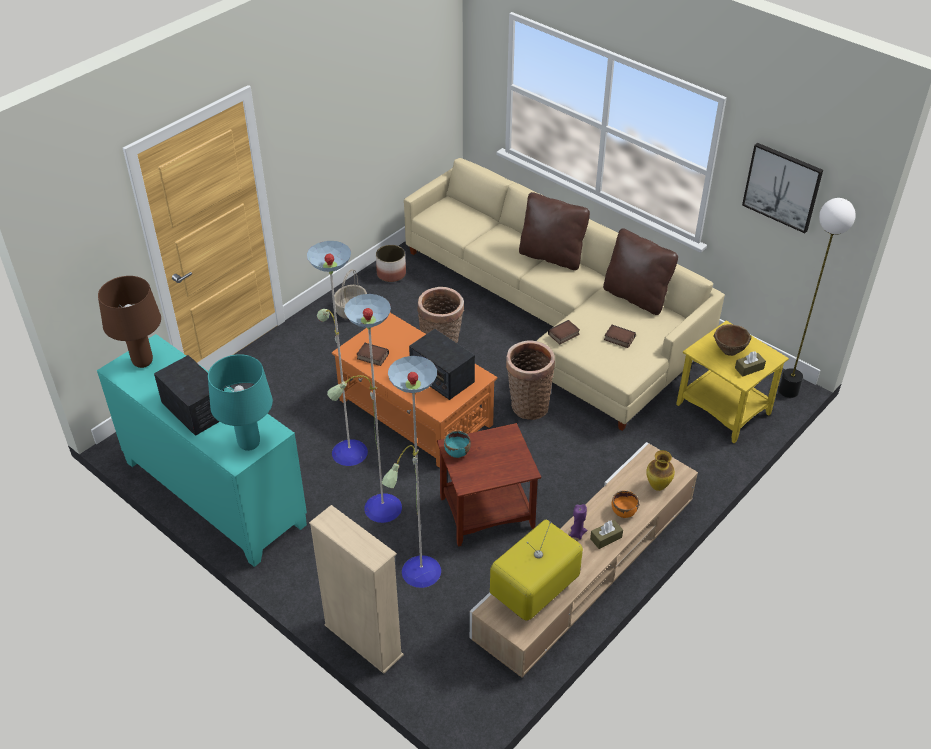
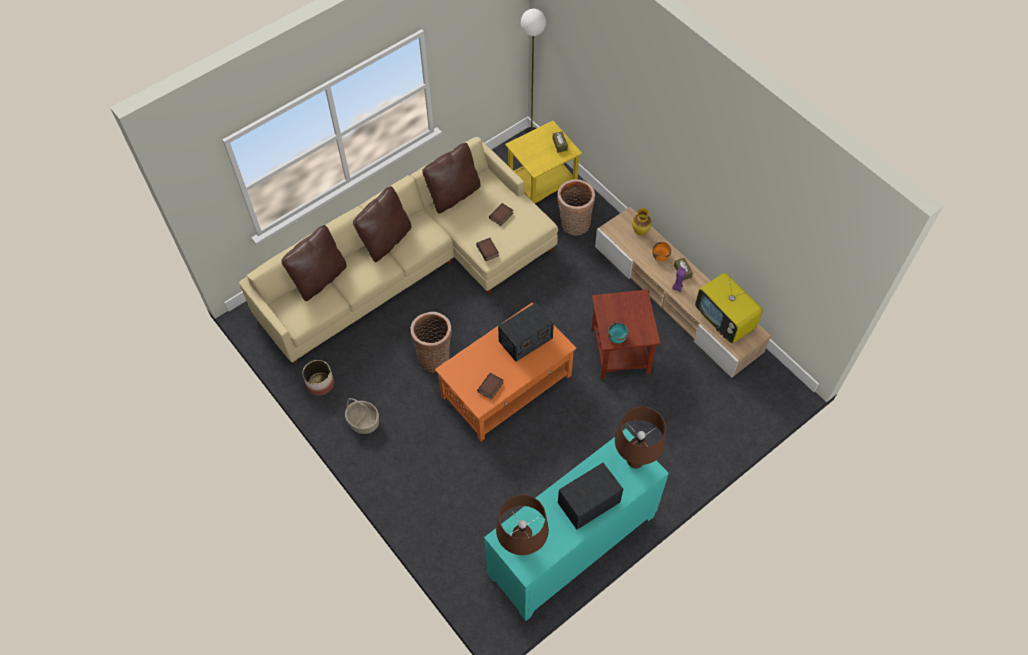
camera: 80 degrees left, 15 degrees up
(249, 444) = (634, 461): turquoise table lamp -> brown table lamp
(363, 640) = (727, 445): beige bookcase -> none
(380, 508) = (606, 422): floor lamp -> none
(487, 220) = (319, 279): none -> brown pillow
(527, 405) = (514, 306): basket -> basket (574, 225)
(729, 350) = (538, 150): brown bowl -> none
(782, 187) = (477, 43): picture -> none

